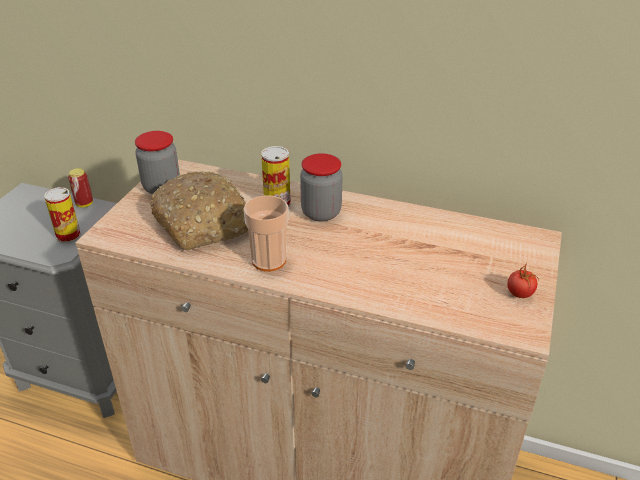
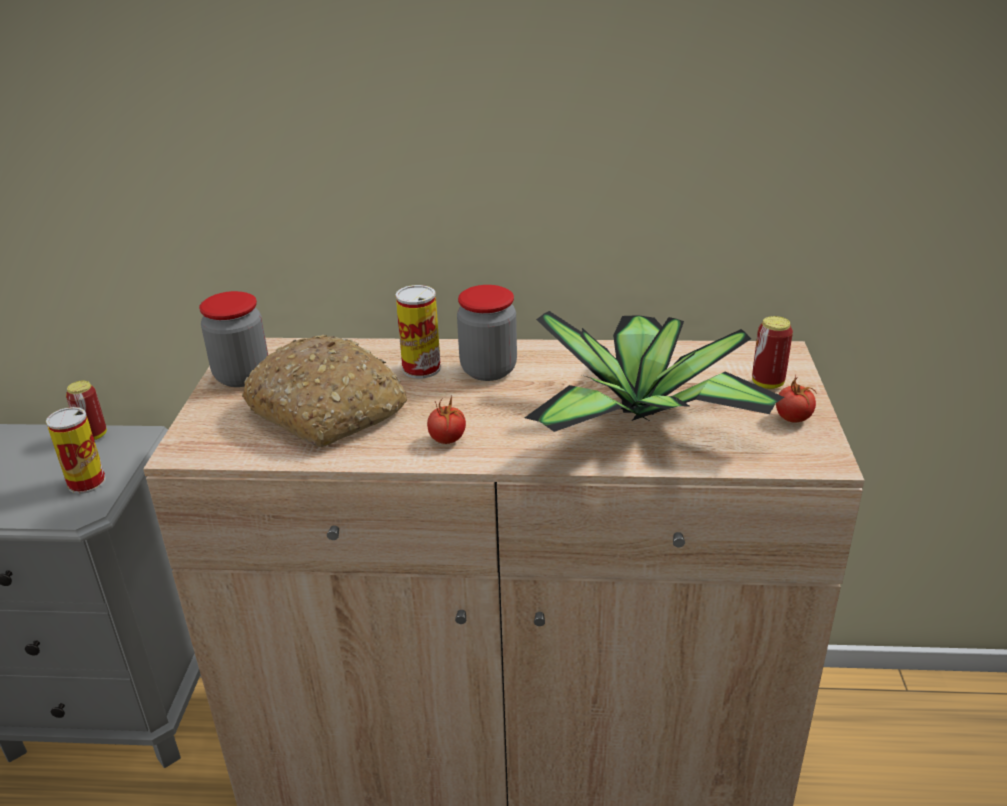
camera: 15 degrees left, 5 degrees down
(269, 261) = (447, 440): cup -> tomato
(411, 270) = (643, 416): none -> potted plant
(515, 261) = (767, 383): none -> can

